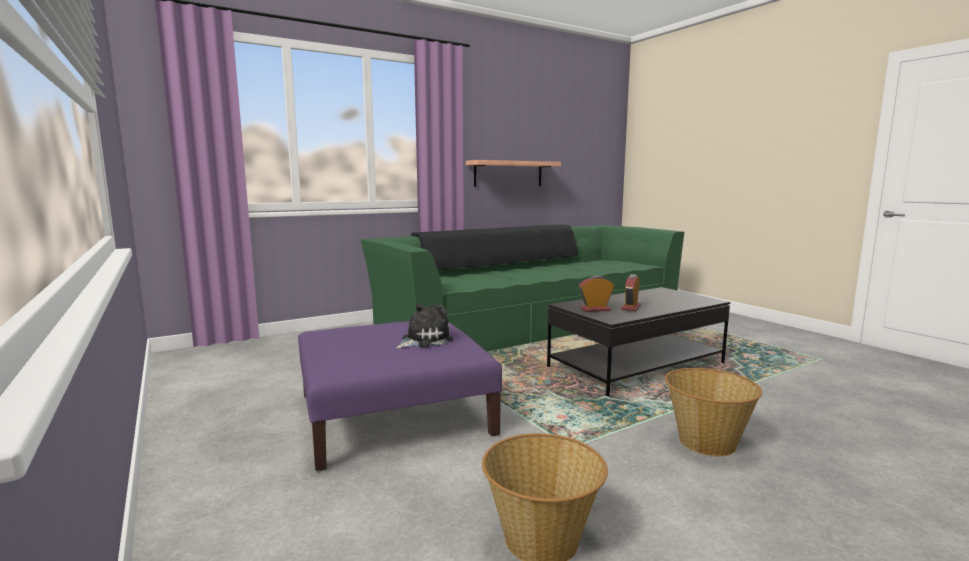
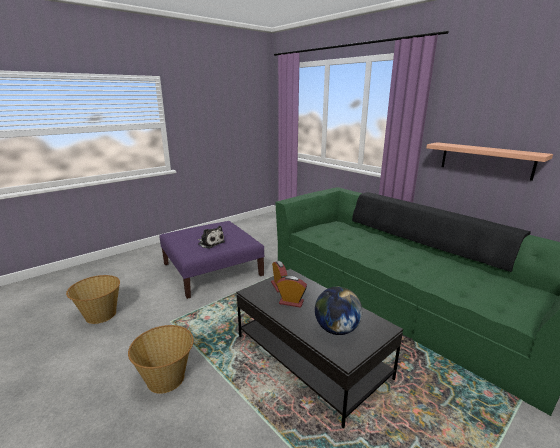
camera: 80 degrees right, 10 degrees up
(673, 299) = (336, 329): none -> globe

